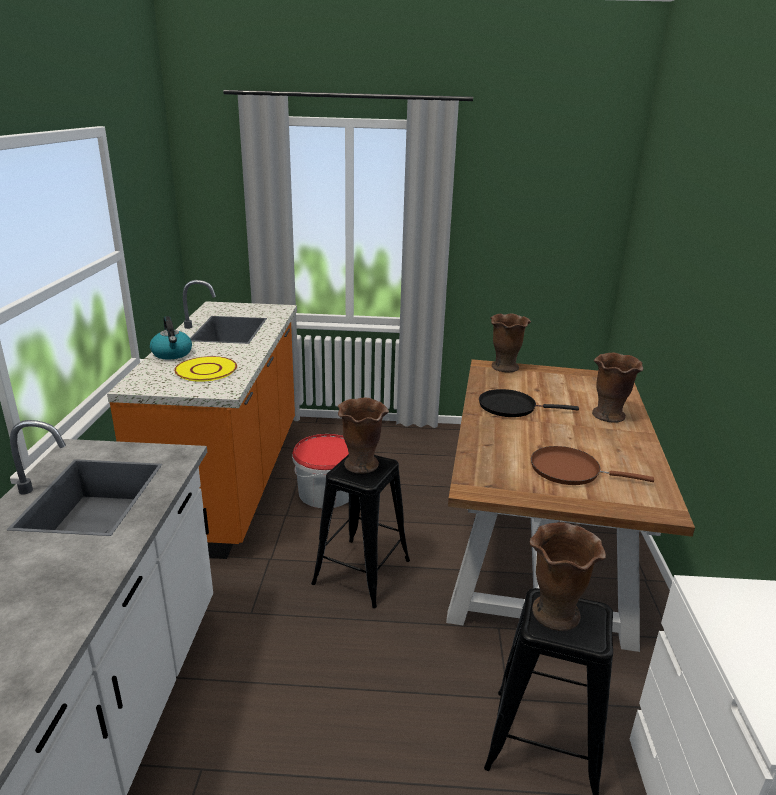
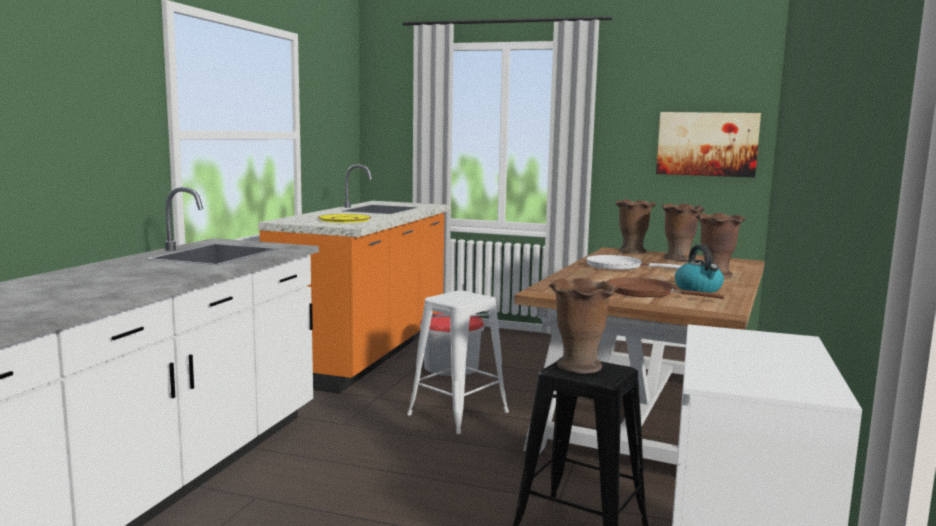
camera: 15 degrees right, 15 degrees down
(172, 354) = (323, 214): kettle -> kettle (699, 289)
(361, 572) = (458, 413): black stool -> white stool
(362, 465) = (460, 296): brown vase -> brown vase (678, 258)
(511, 407) = (618, 266): black frying pan -> white frying pan
(562, 237) = (707, 144): none -> picture

